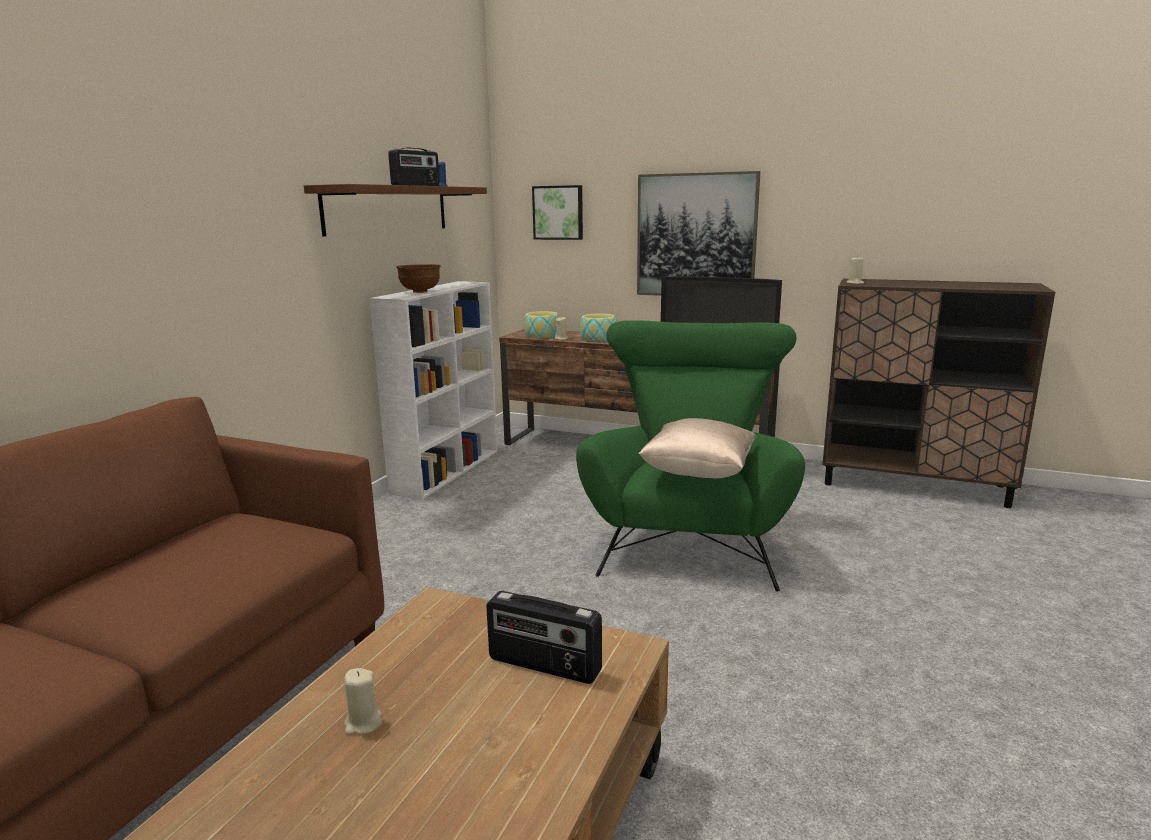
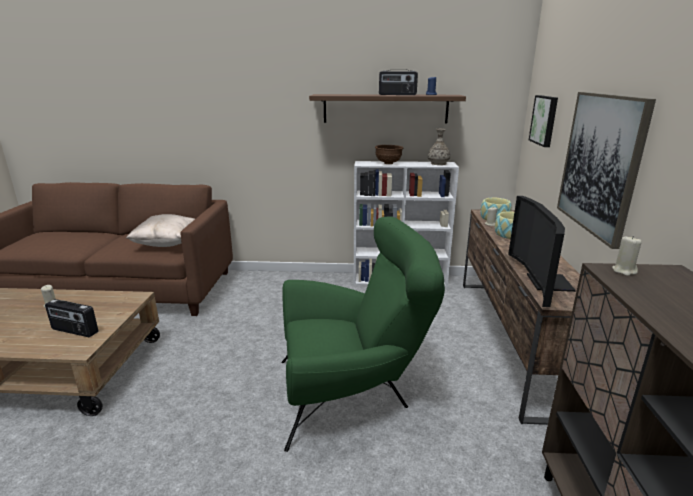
camera: 70 degrees right, 5 degrees up
(458, 284) = (438, 163): none -> vase
(544, 666) = (74, 331): radio -> radio turned 75 degrees counterclockwise
(698, 473) = (315, 340): beige pillow -> beige pillow (167, 243)

